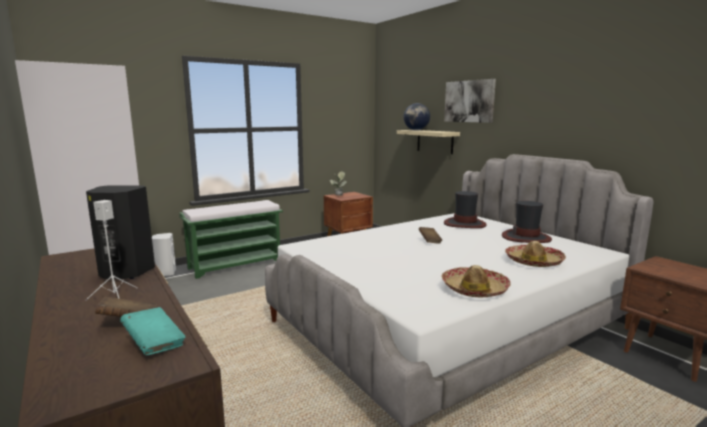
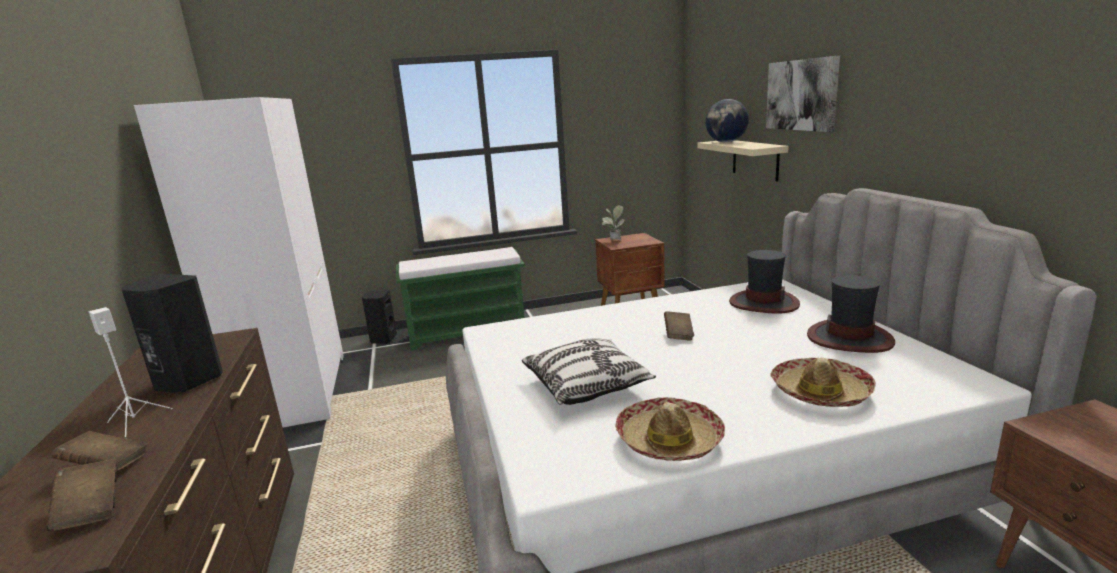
camera: 20 degrees right, 5 degrees up
(154, 344) = (90, 509): turquoise book -> brown book
(165, 273) = (383, 339): white speaker -> black speaker
(398, 269) = (587, 386): none -> pillow

